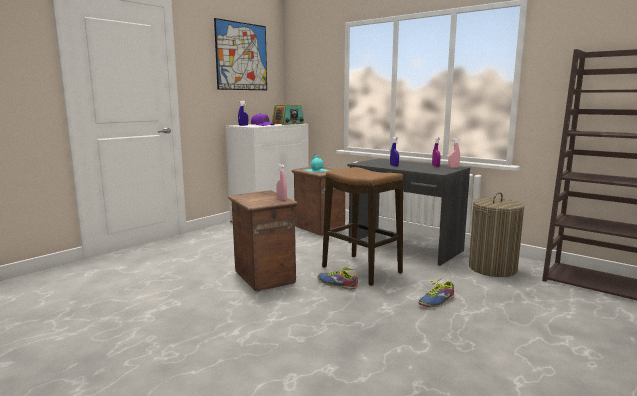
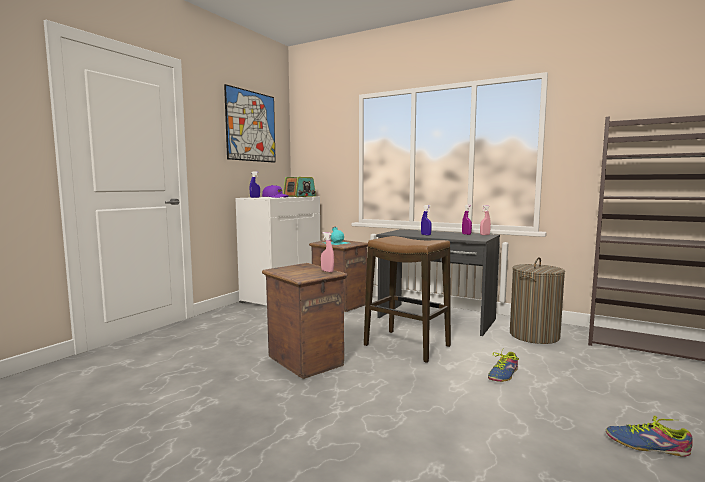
camera: 10 degrees left, 5 degrees down
(337, 284) = (389, 363): shoe -> shoe (647, 446)

